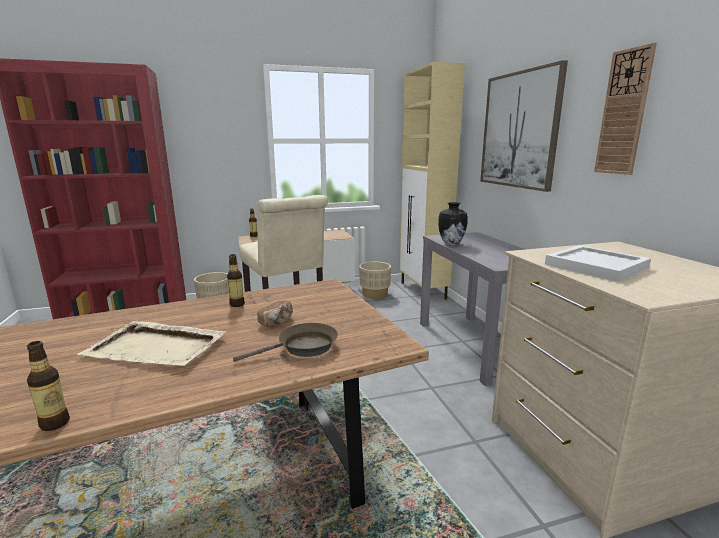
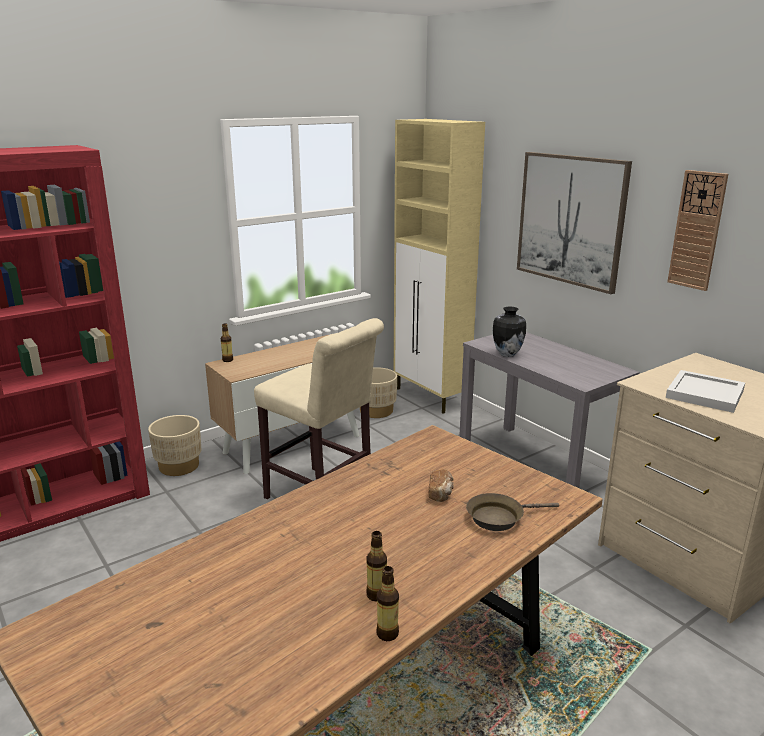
camera: 20 degrees left, 5 degrees up
(157, 348) = (365, 546): beige tray -> none
(237, 304) = (372, 479): bottle -> bottle (376, 595)
(303, 348) = (499, 517): brown frying pan -> brown frying pan turned 150 degrees counterclockwise

